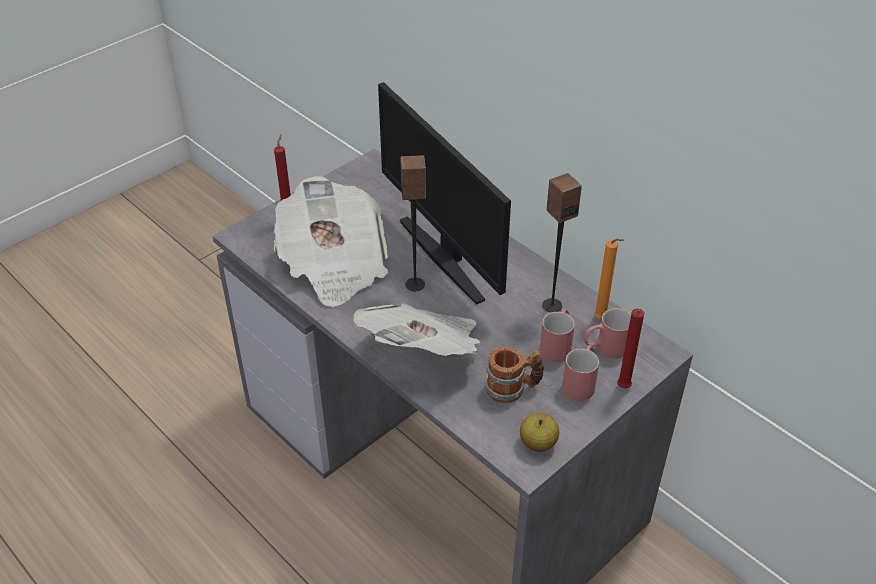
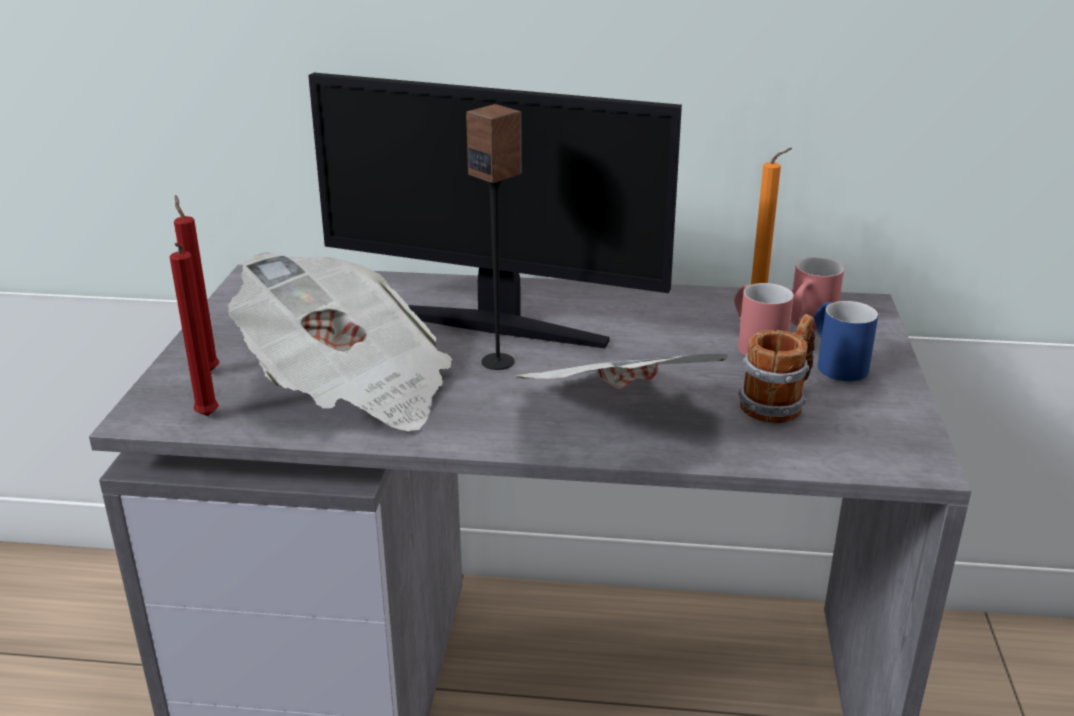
camera: 40 degrees left, 15 degrees down
(538, 443) = (893, 437): apple -> none
(551, 305) = (690, 314): speaker -> none
(580, 382) = (835, 363): red mug -> blue mug
(622, 388) = (882, 348): red candle -> red candle (207, 418)

